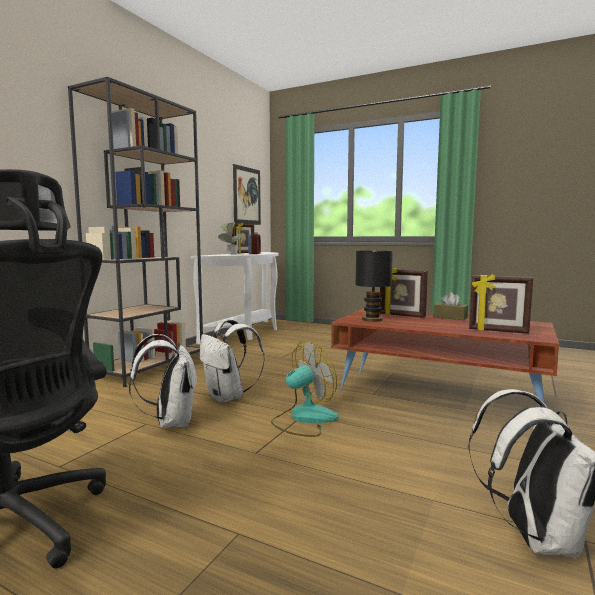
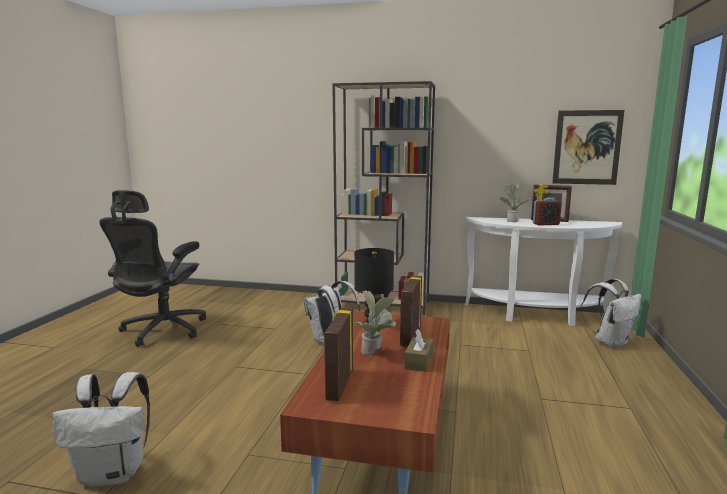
camera: 75 degrees right, 5 degrees up
(170, 423) = (277, 334): white backpack -> white backpack (610, 342)
(304, 419) = (295, 375): fan -> none
(435, 322) = (375, 353): none -> potted plant

